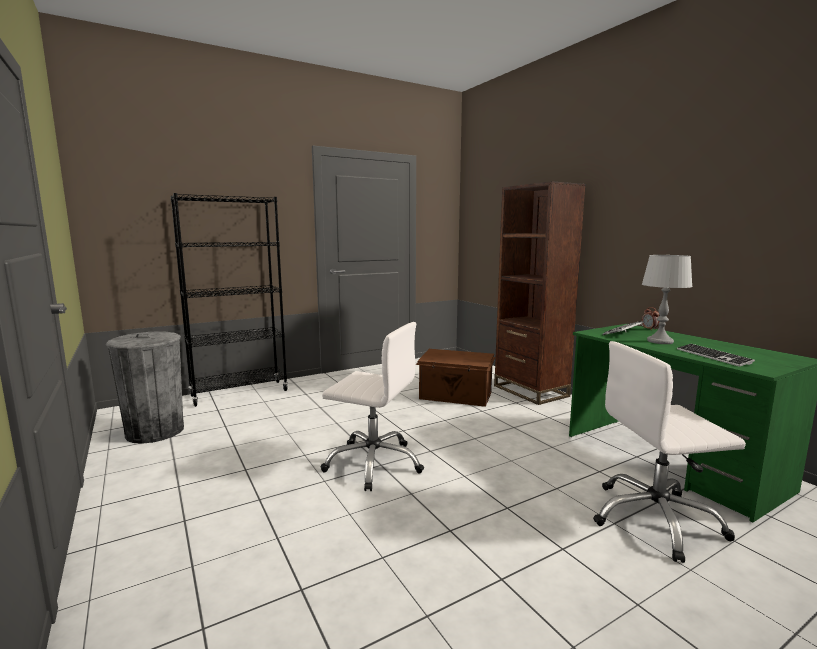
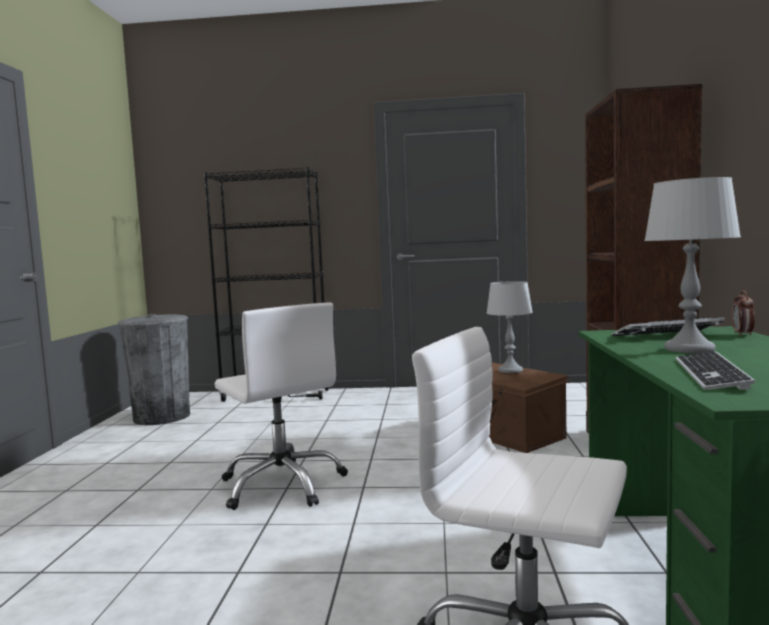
camera: 35 degrees right, 5 degrees down
(456, 354) = (510, 370): none -> grey table lamp

